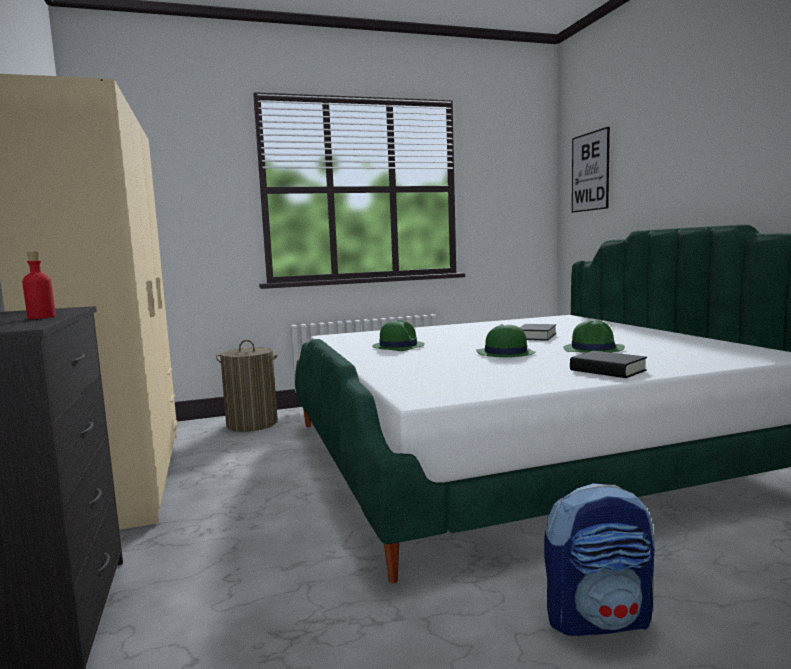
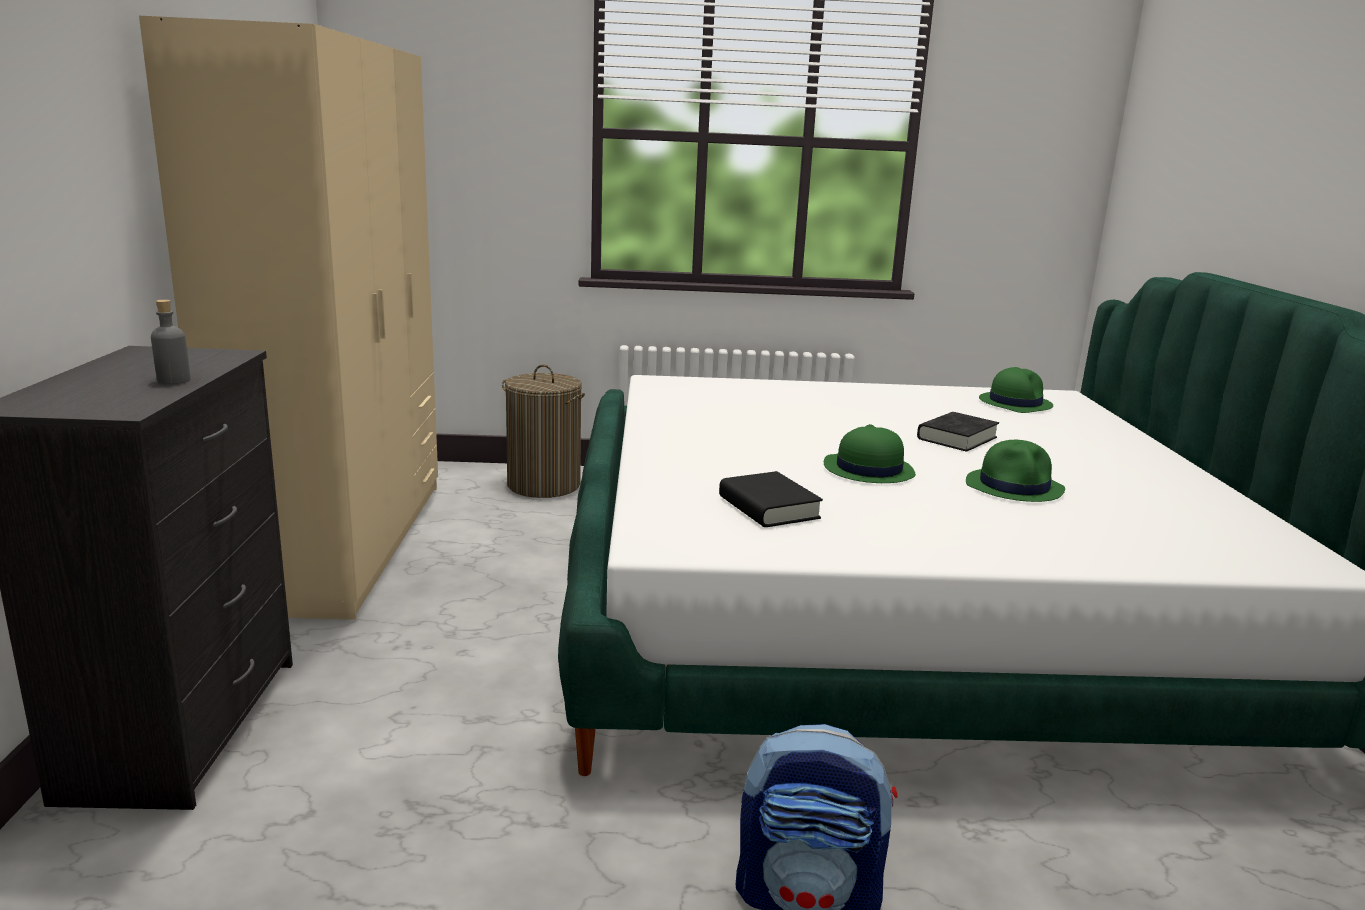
camera: 15 degrees right, 10 degrees up
(41, 317) = (173, 380): red bottle -> grey bottle
(398, 346) = (729, 423): green hat -> green hat (1015, 403)
(590, 172) = (1165, 141): picture -> none
(607, 370) = (979, 541): black book -> black book (768, 508)

